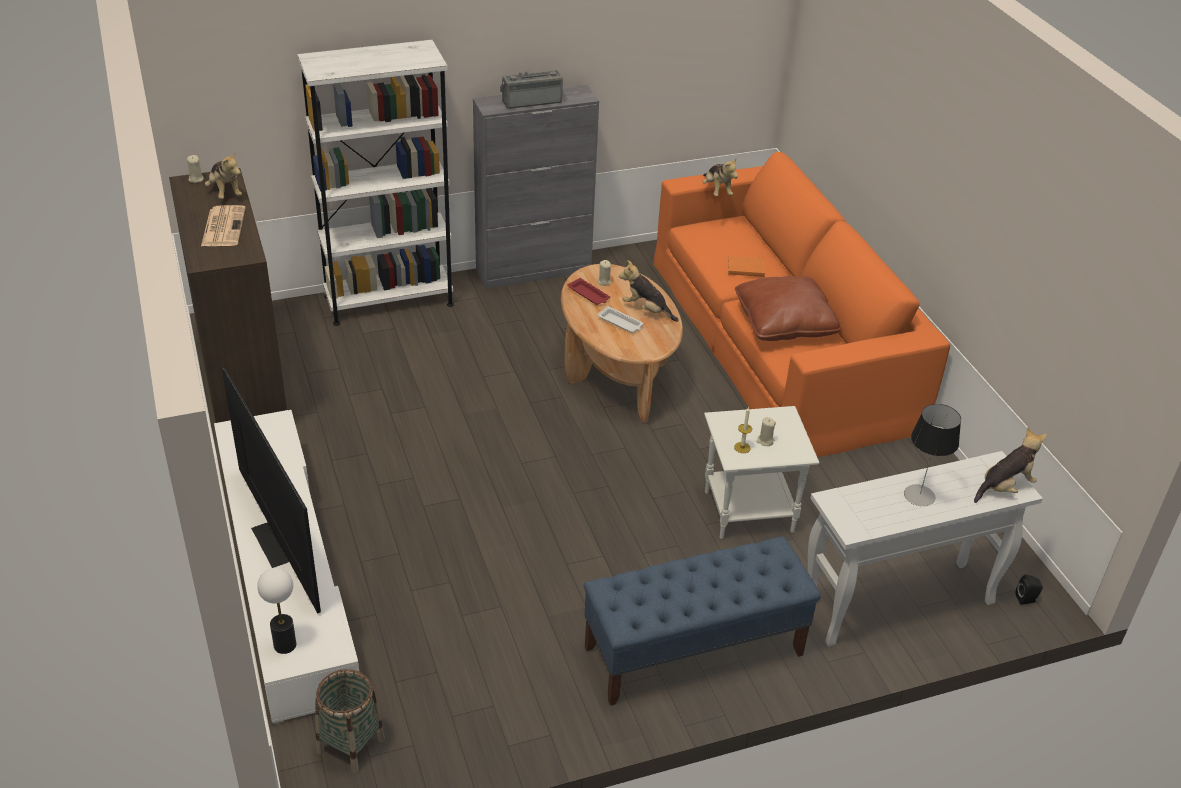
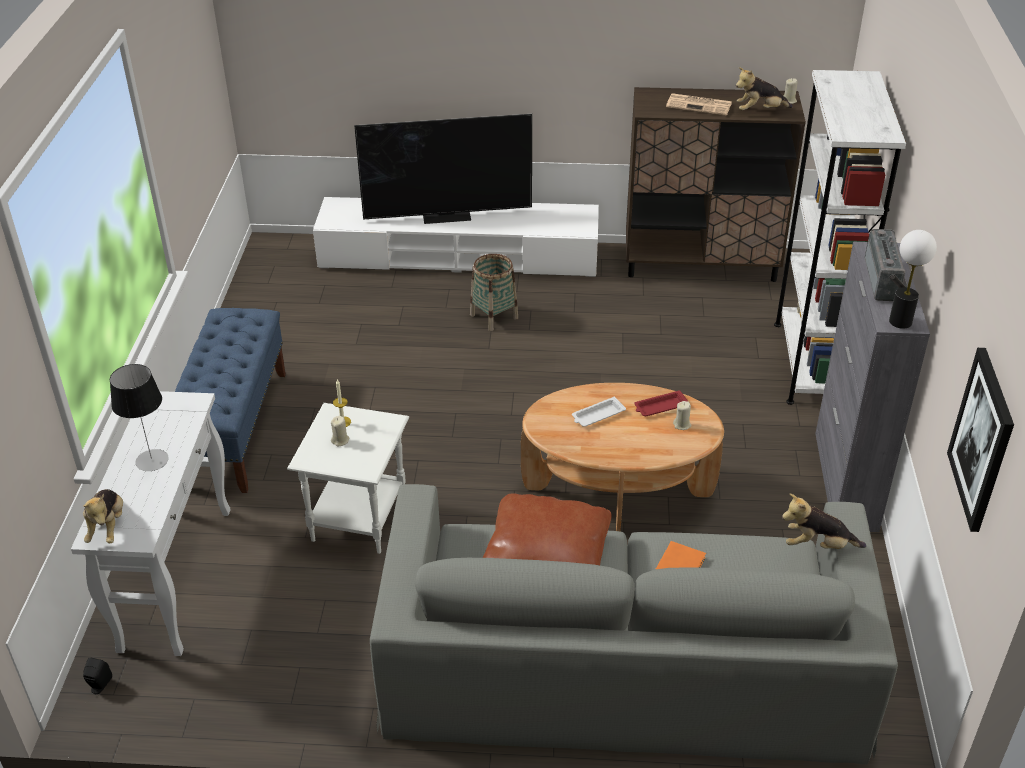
camera: 115 degrees right, 0 degrees up
(285, 644) = (349, 206): table lamp -> table lamp (900, 322)
(351, 745) = (288, 260): basket -> basket (494, 316)
(646, 310) = (612, 441): plush toy -> none
(711, 50) = (982, 439): none -> picture
(781, 341) = (622, 664): orange sofa -> grey sofa

